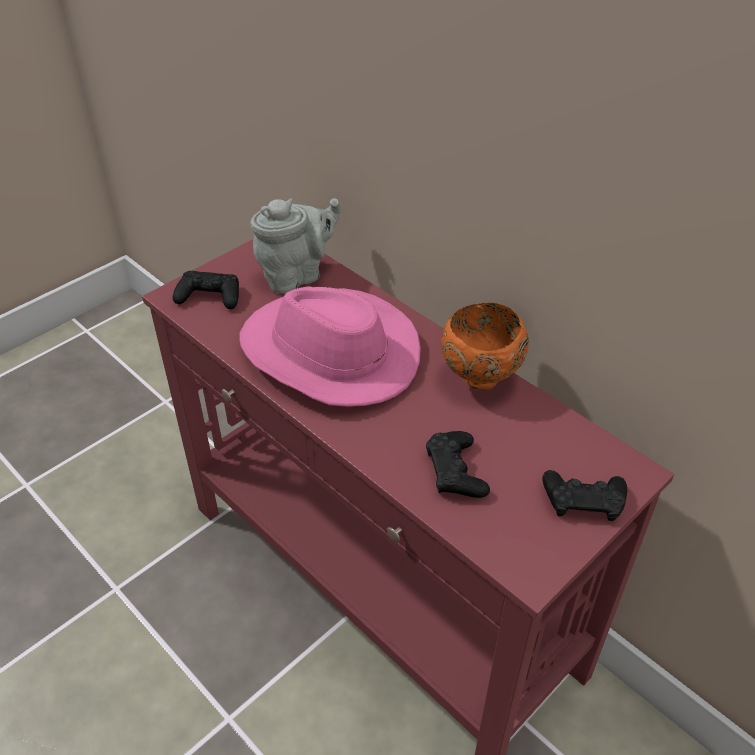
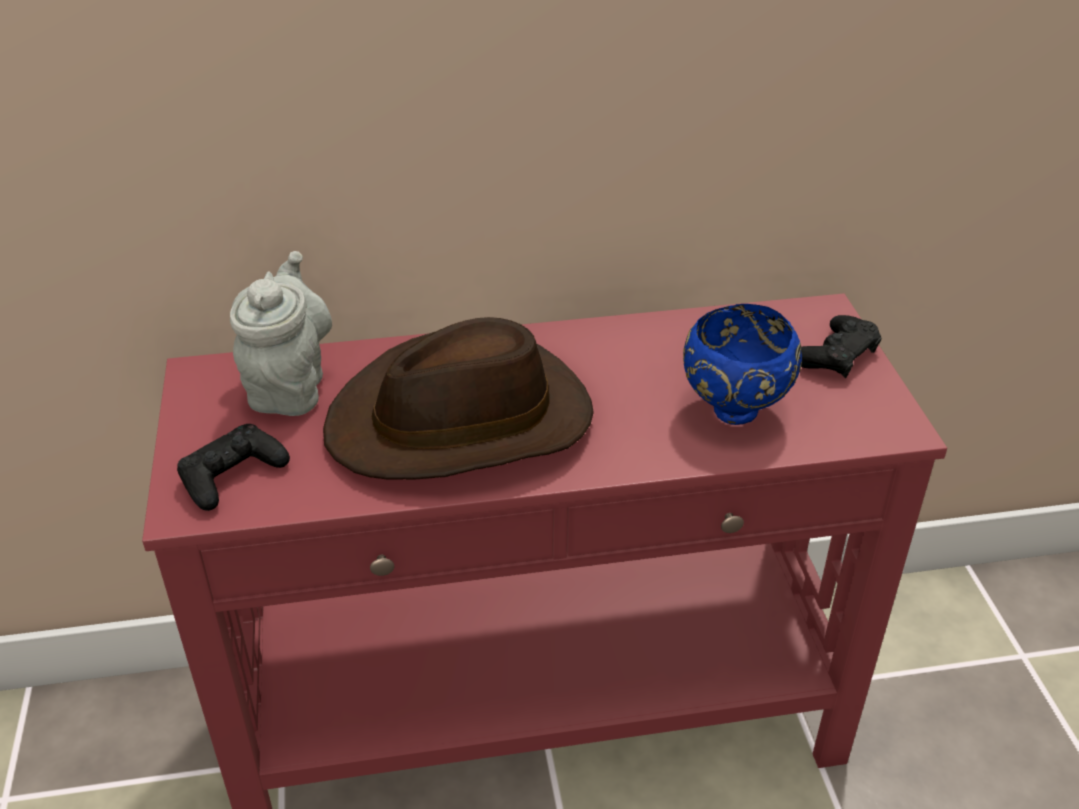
camera: 55 degrees left, 5 degrees down
(328, 354) = (462, 421): pink hat -> brown hat
(455, 471) = (733, 413): black game controller -> blue bowl
(479, 381) = (620, 339): orange bowl -> none

